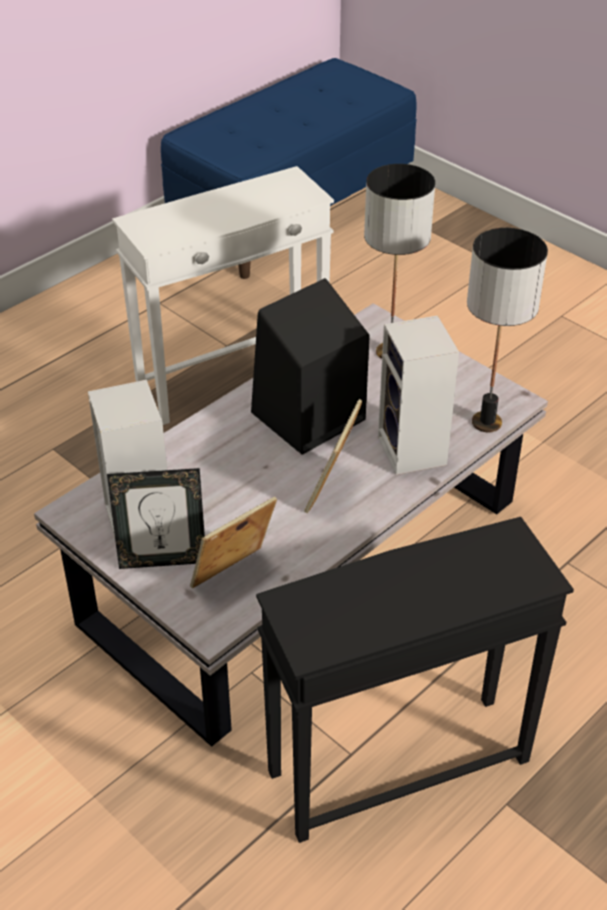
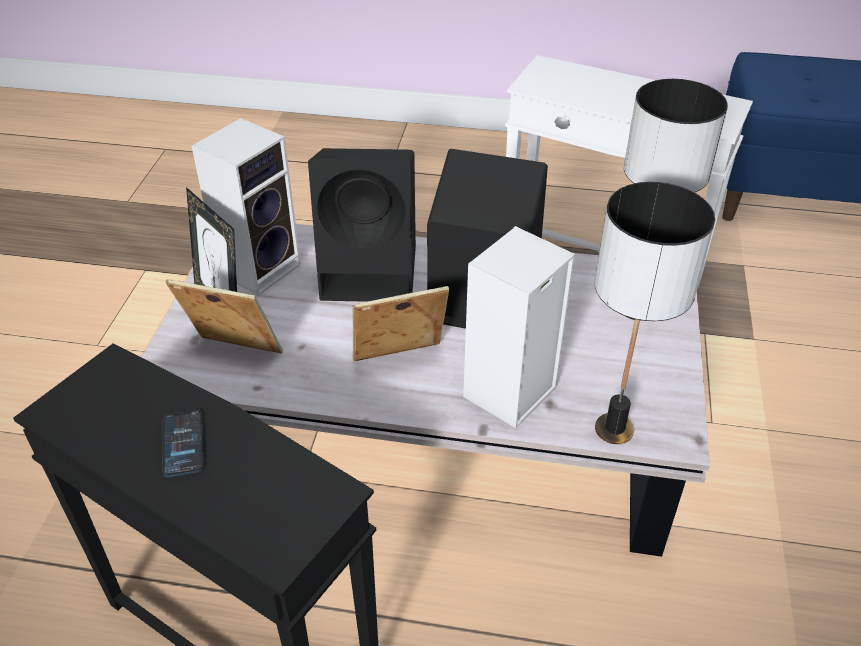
camera: 55 degrees right, 0 degrees up
(213, 457) = (372, 272): none -> black speaker
(406, 590) = (183, 443): none -> phone

